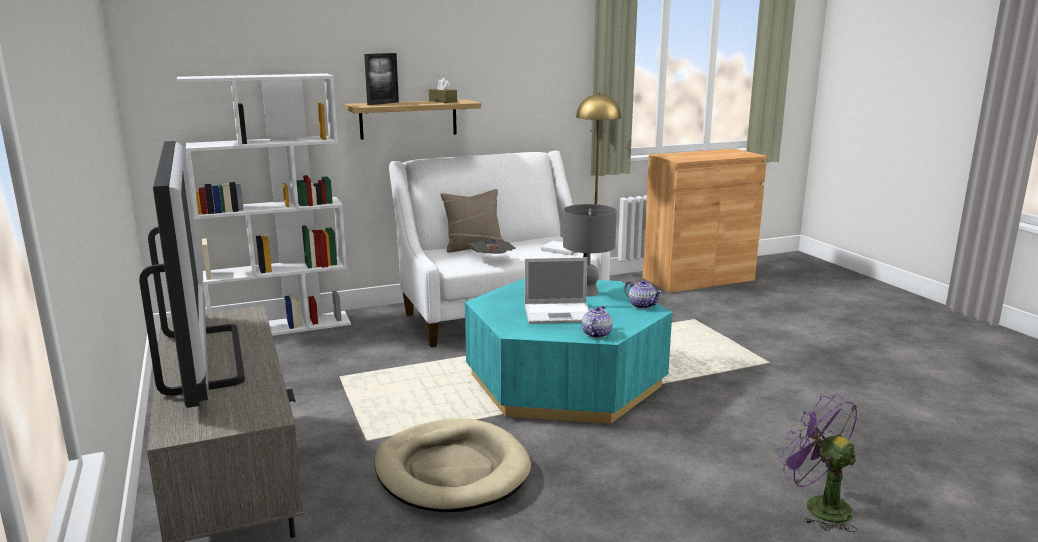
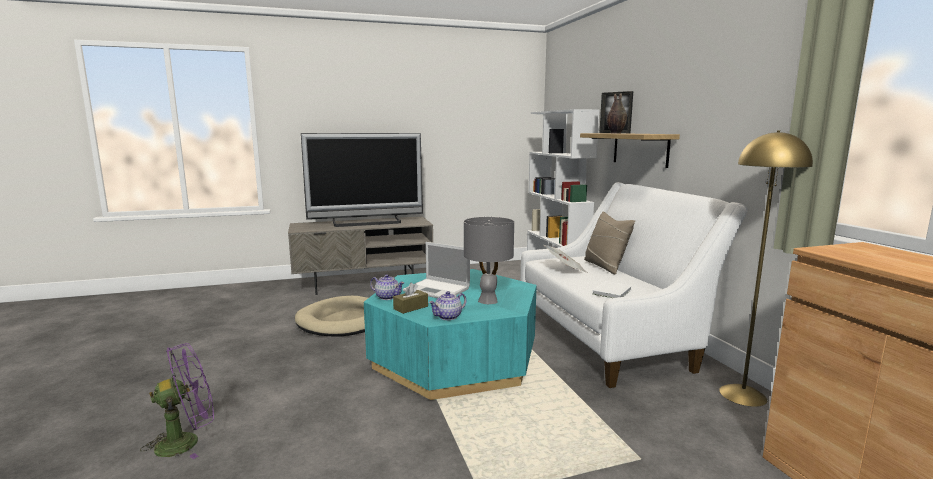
camera: 95 degrees right, 5 degrees down
(408, 104) = (615, 133): none -> vase
(443, 101) = (645, 133): brown tissue box -> brown tissue box (410, 307)
(559, 313) = (437, 290): laptop -> laptop turned 60 degrees counterclockwise

